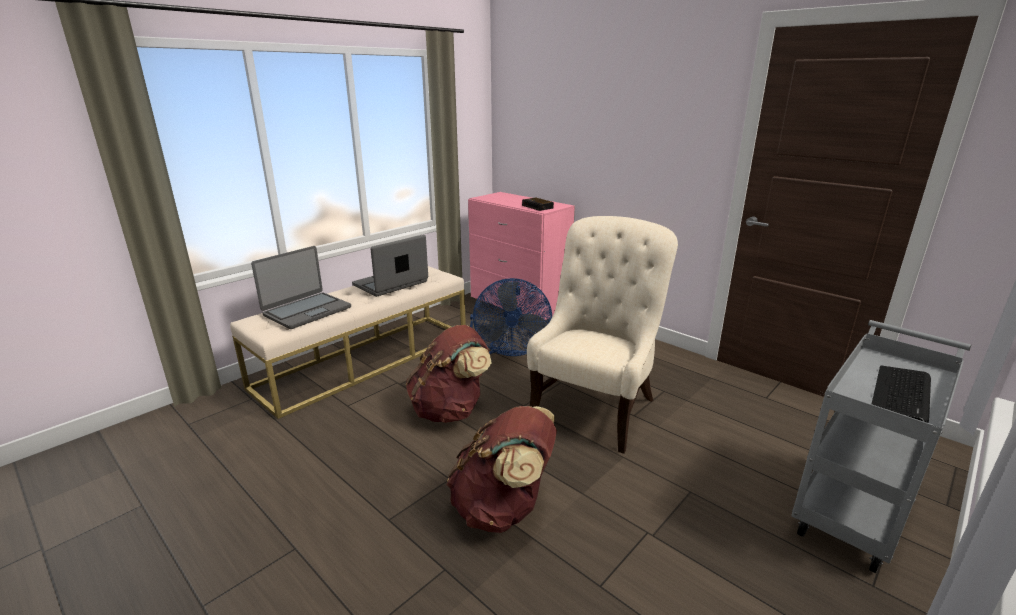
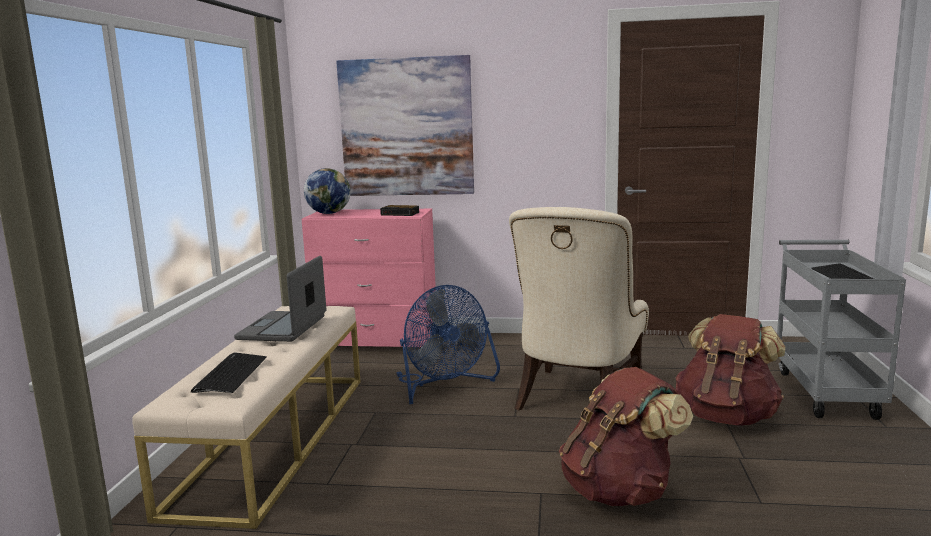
camera: 35 degrees left, 10 degrees down
(306, 311) = (230, 374): laptop -> keyboard
(450, 410) = (451, 445): brown backpack -> brown backpack (726, 416)
(495, 196) = (329, 213): none -> globe
(564, 129) = (406, 127): none -> picture
(594, 409) = (578, 397): beige armchair -> beige armchair turned 150 degrees counterclockwise

